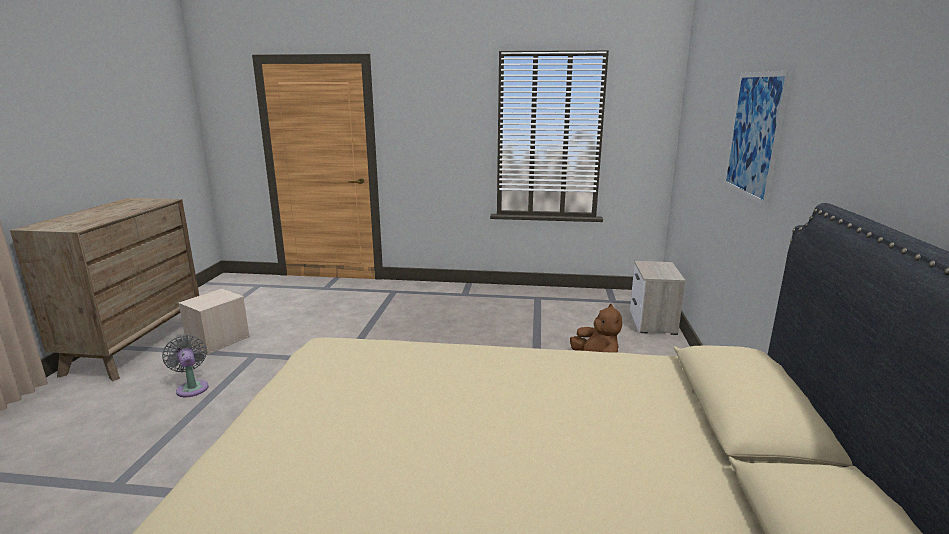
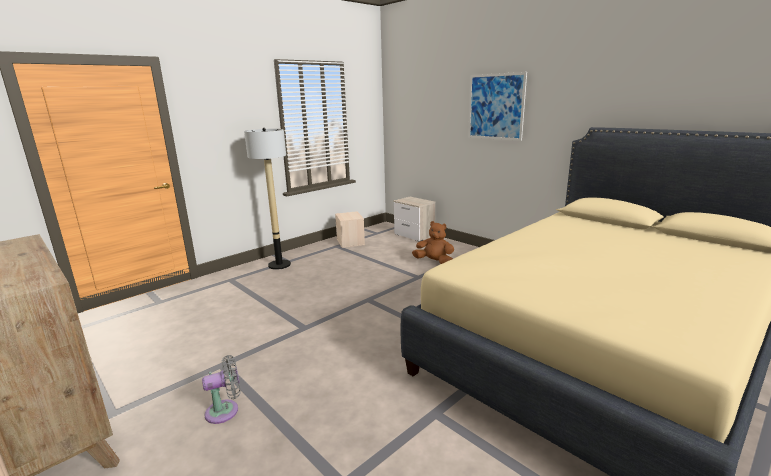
camera: 50 degrees left, 0 degrees up
(192, 387) = (226, 411): grey fan -> grey fan turned 150 degrees clockwise
(218, 341) = (153, 378): beige storage box -> beige storage box (351, 242)
(451, 295) = (279, 265): none -> floor lamp

